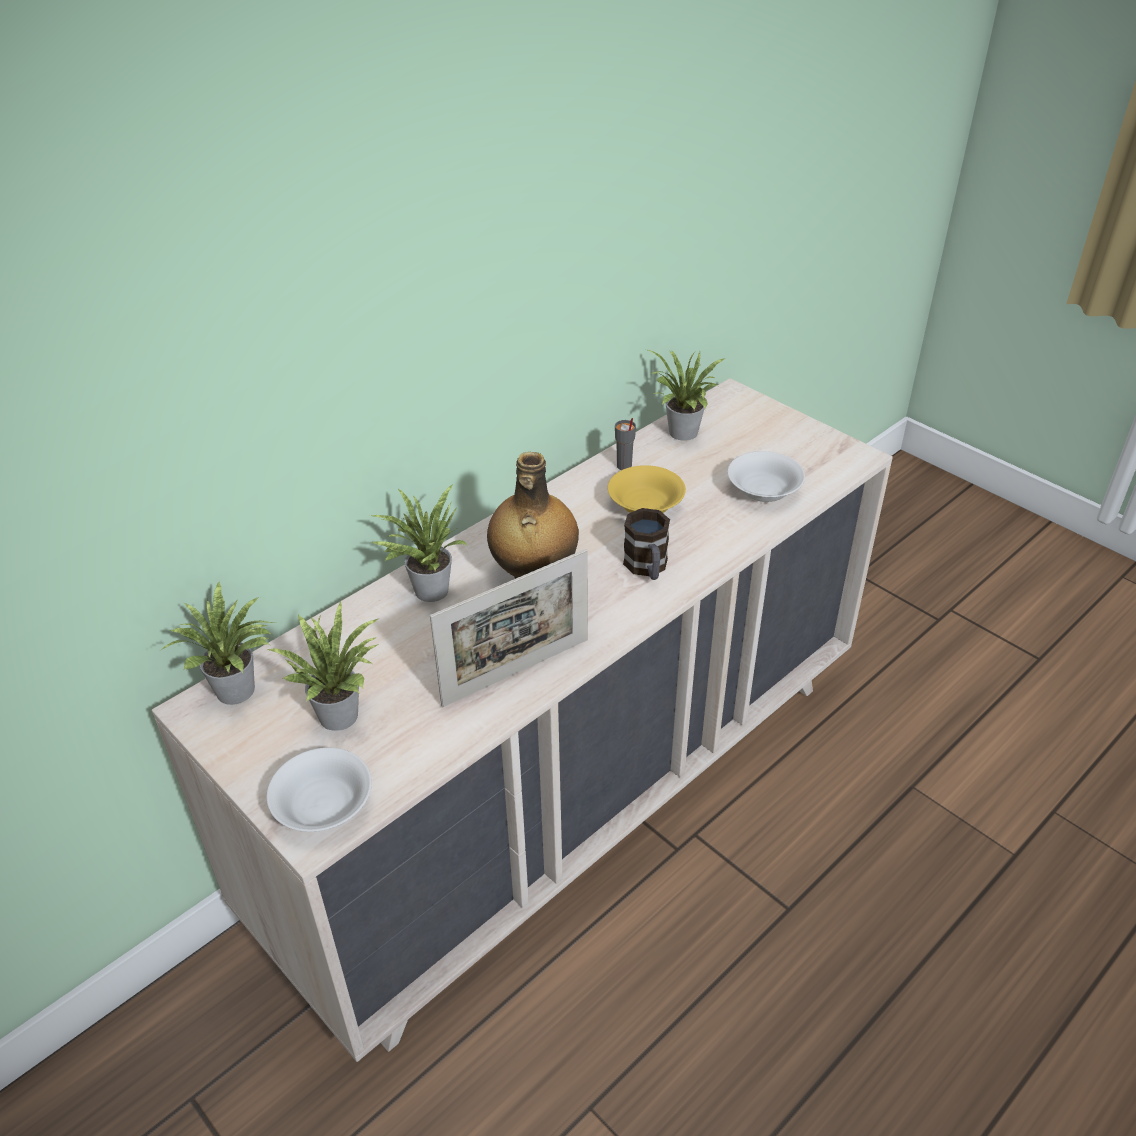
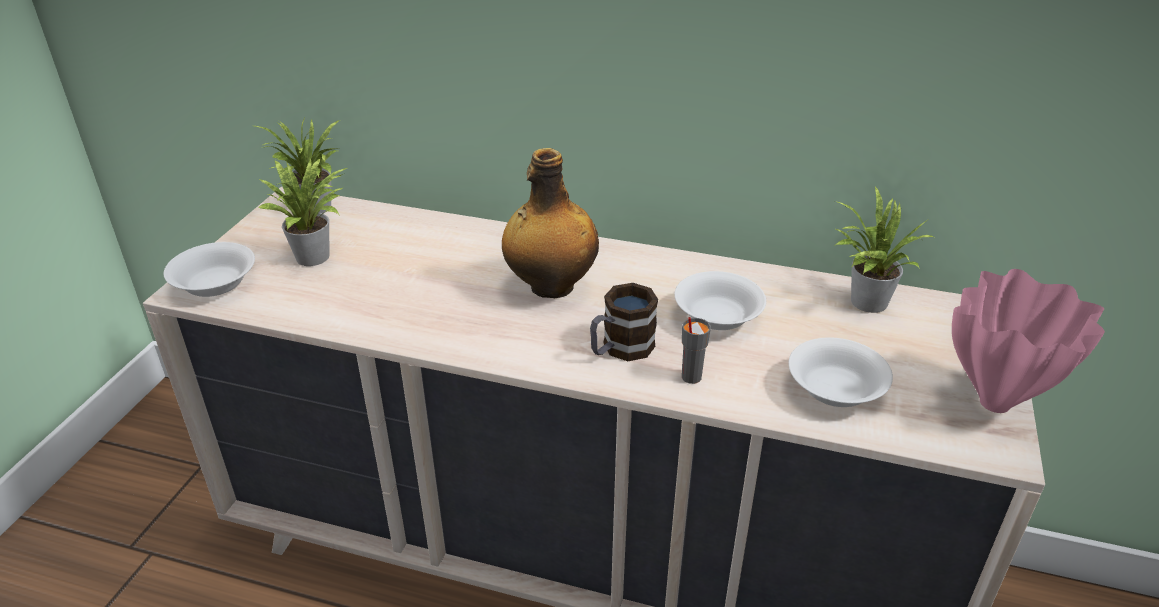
camera: 60 degrees right, 5 degrees down
(427, 589) = (486, 242): potted plant -> none
(516, 672) = (415, 321): picture frame -> none
(624, 466) = (764, 284): grey cup -> grey cup (690, 377)
(645, 505) = (716, 316): yellow bowl -> white bowl
(818, 436) = (997, 403): none -> pink vase

